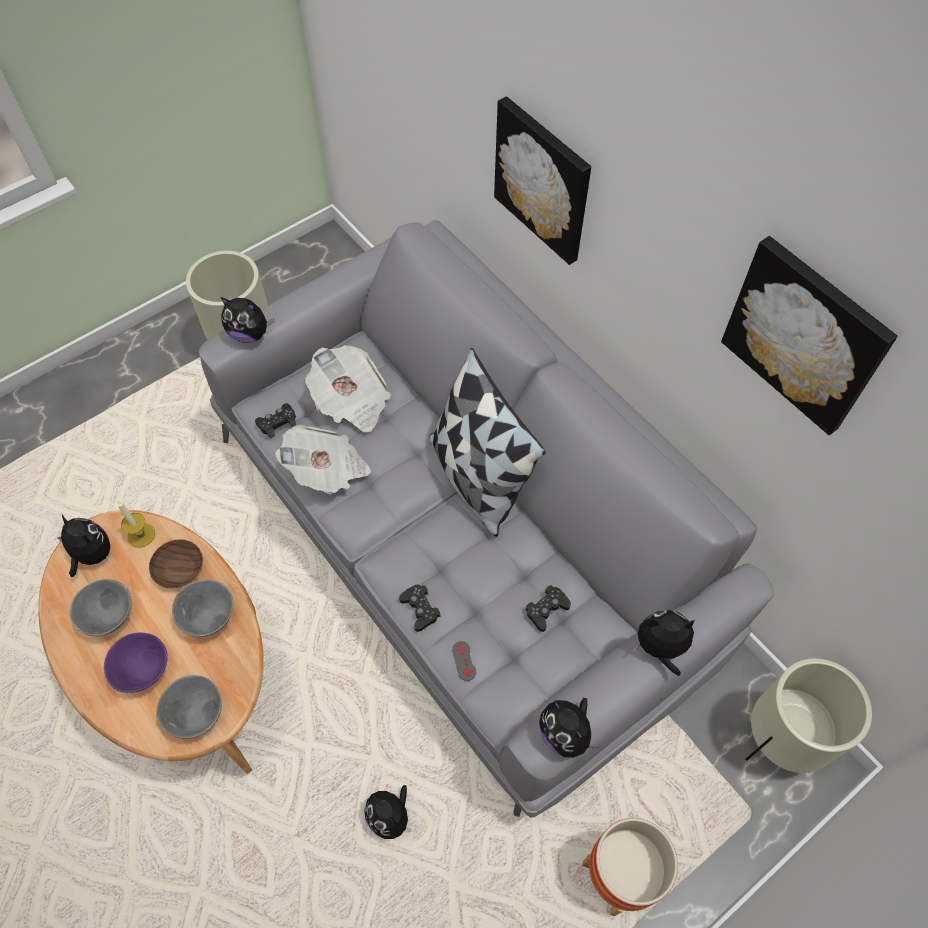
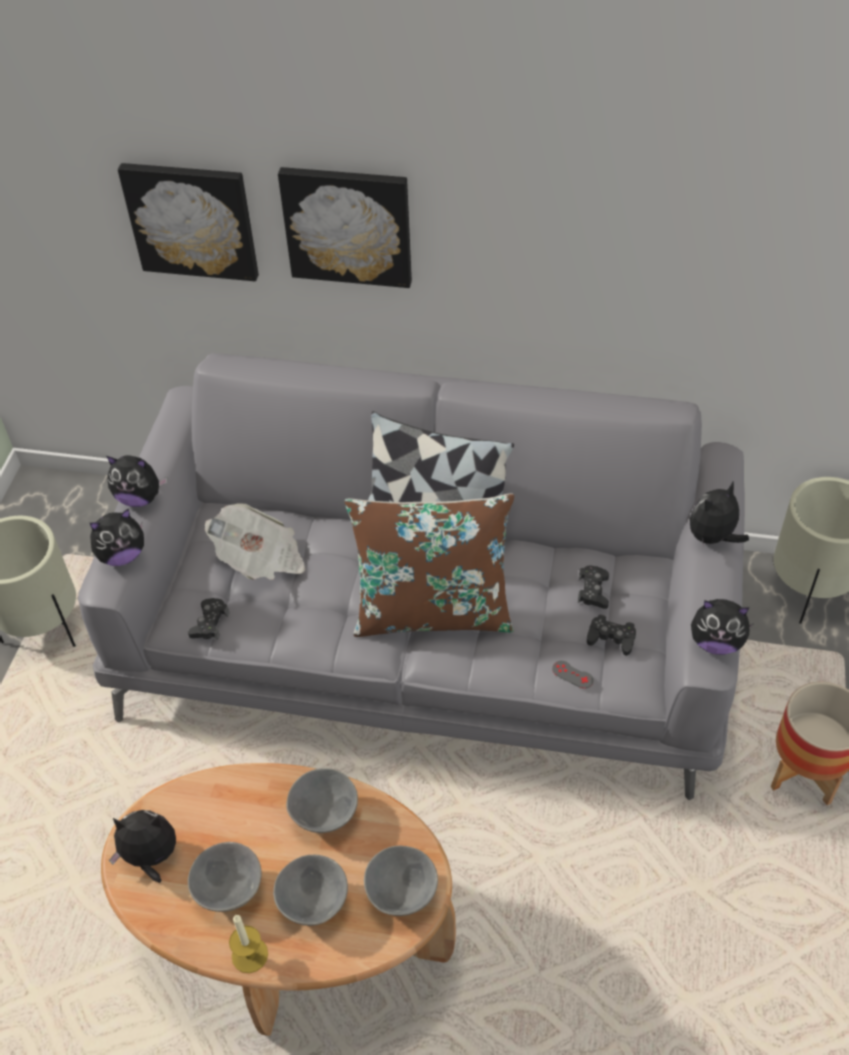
camera: 40 degrees left, 10 degrees down
(141, 535) = (182, 804): candle -> candle (249, 955)
(145, 671) = (316, 902): purple bowl -> grey bowl
(178, 569) = (250, 802): brown bowl -> none
(327, 470) = (300, 626): newspaper -> none
(390, 817) = (599, 887): plush toy -> plush toy (140, 498)
(420, 609) = (497, 666): black game controller -> black game controller (611, 638)
(421, 531) = (433, 612): none -> brown pillow
(806, 335) = (679, 192): picture -> picture (192, 219)

